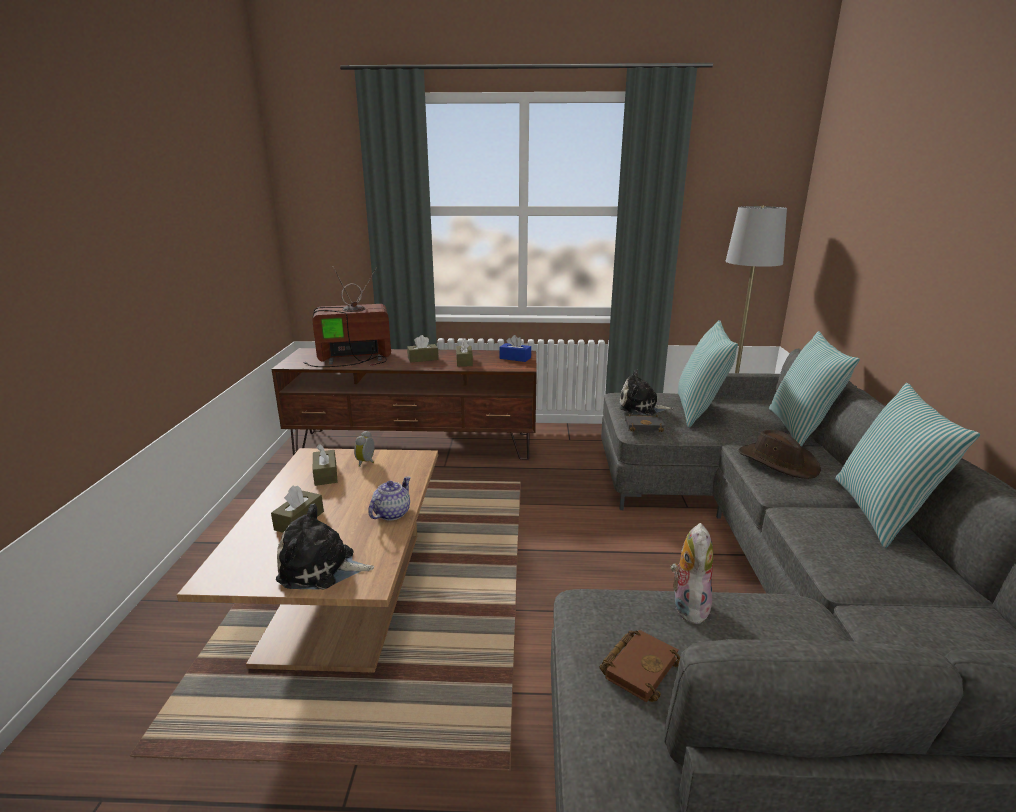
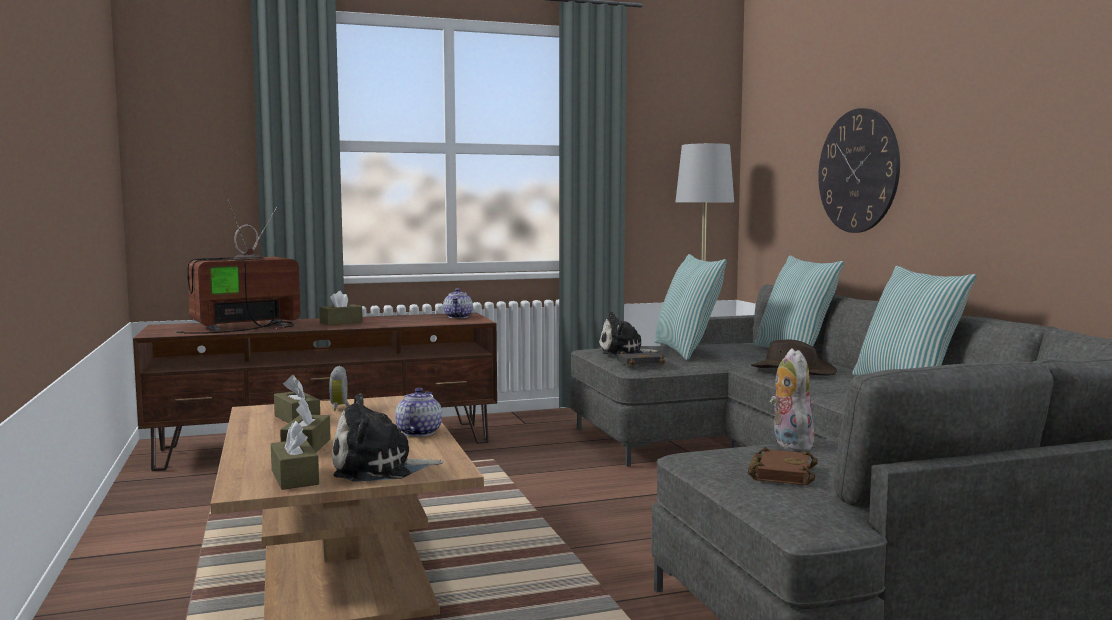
camera: 20 degrees left, 15 degrees down
(464, 362) = (398, 321): brown tissue box -> brown tissue box (294, 477)
(515, 358) = (458, 317): blue tissue box -> teapot
(902, 260) = (858, 171): none -> wall clock

